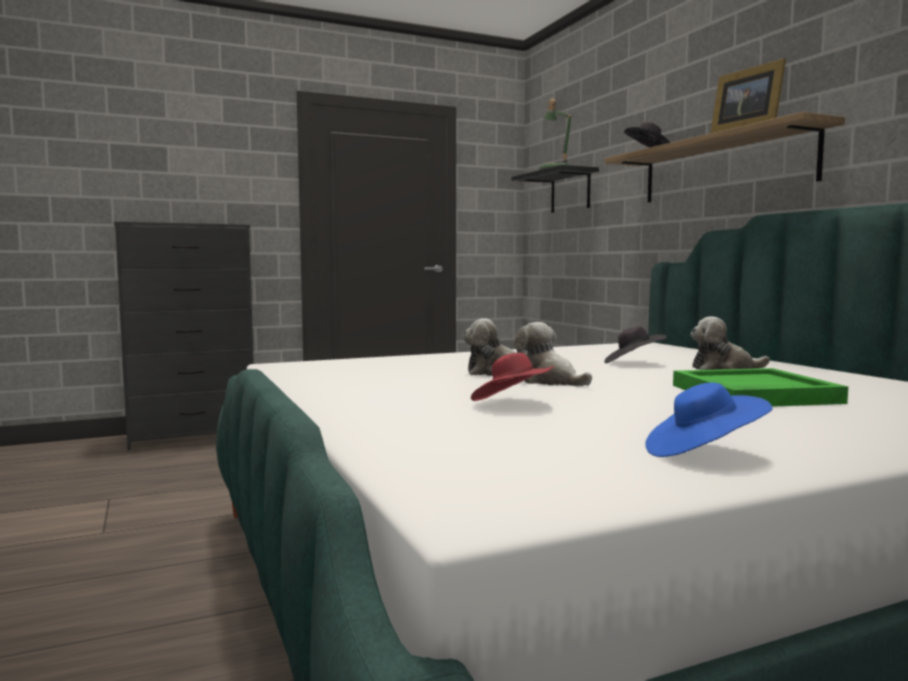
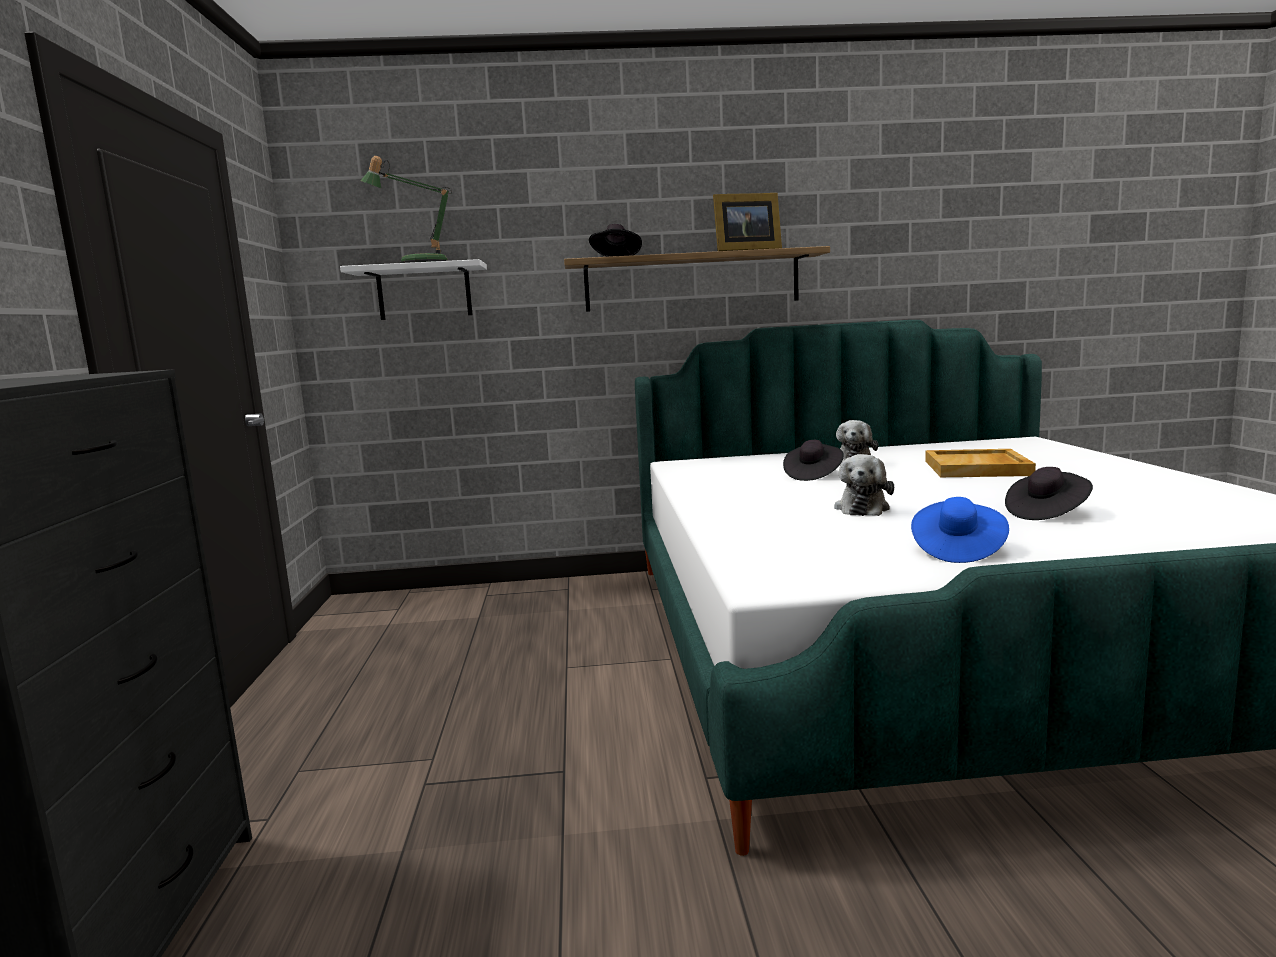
camera: 70 degrees left, 5 degrees up
(512, 404) = (1046, 513): red hat -> black hat
(548, 381) = (920, 499): plush toy -> none
(570, 191) = (424, 292): black shelf -> white shelf
(703, 453) = (1193, 492): blue hat -> blue hat (957, 550)
(753, 394) = (977, 468): green tray -> beige tray

